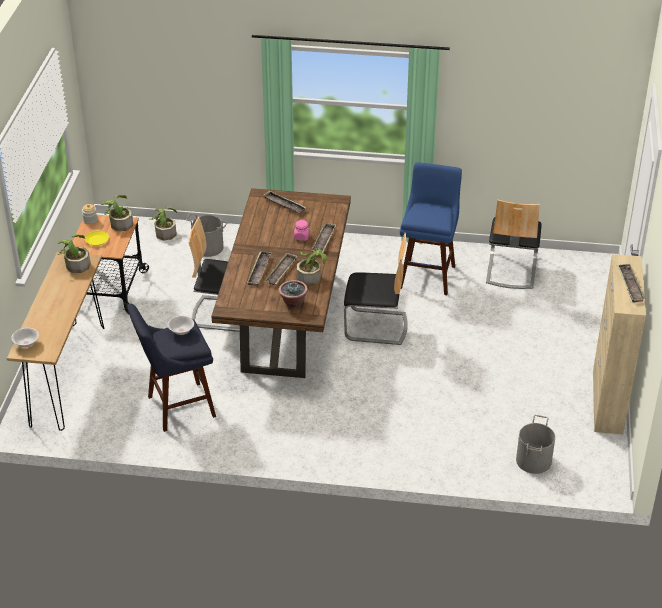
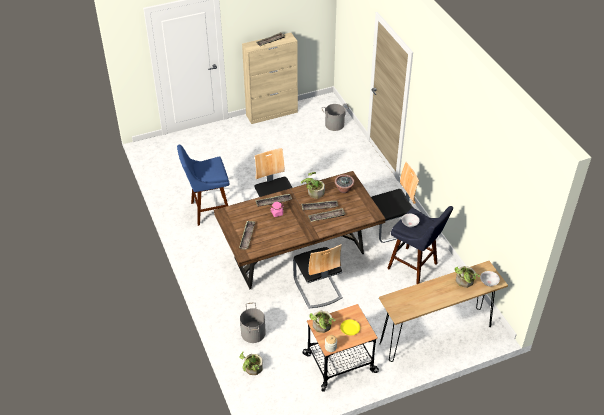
camera: 120 degrees left, 5 degrees up
(75, 264) = (399, 304): potted plant -> potted plant (464, 282)
(511, 269) = (179, 178): chair -> chair (391, 227)

